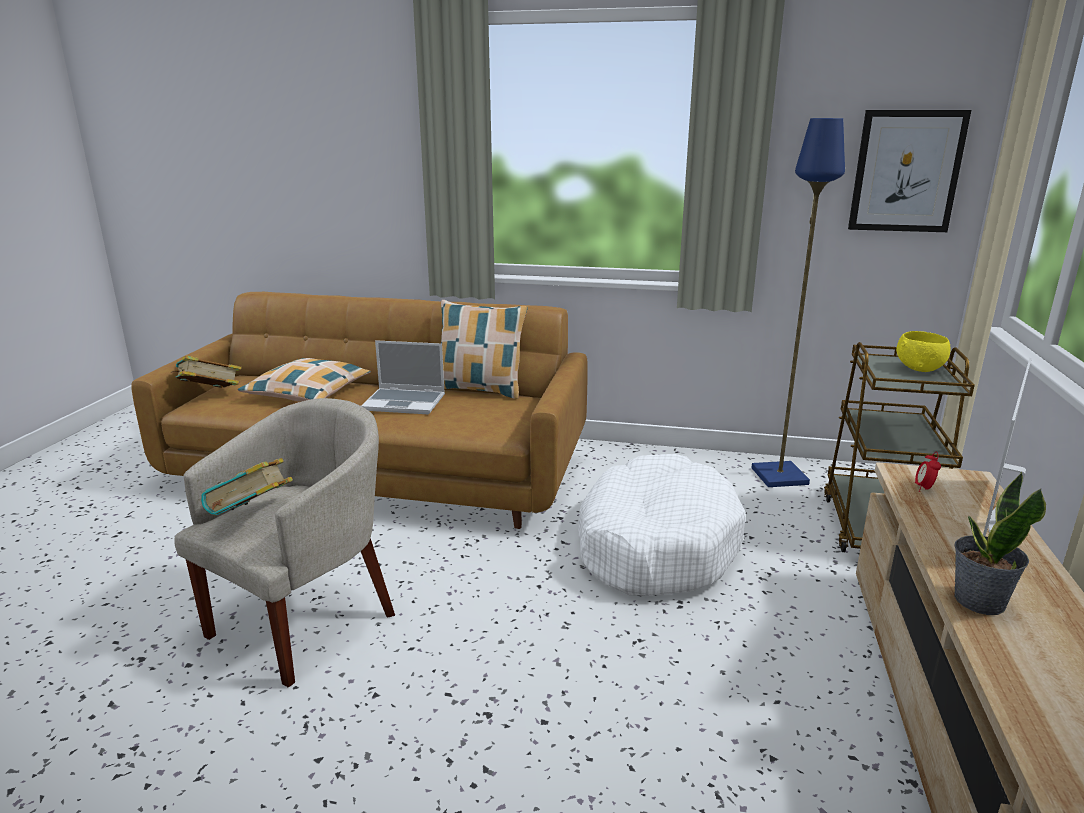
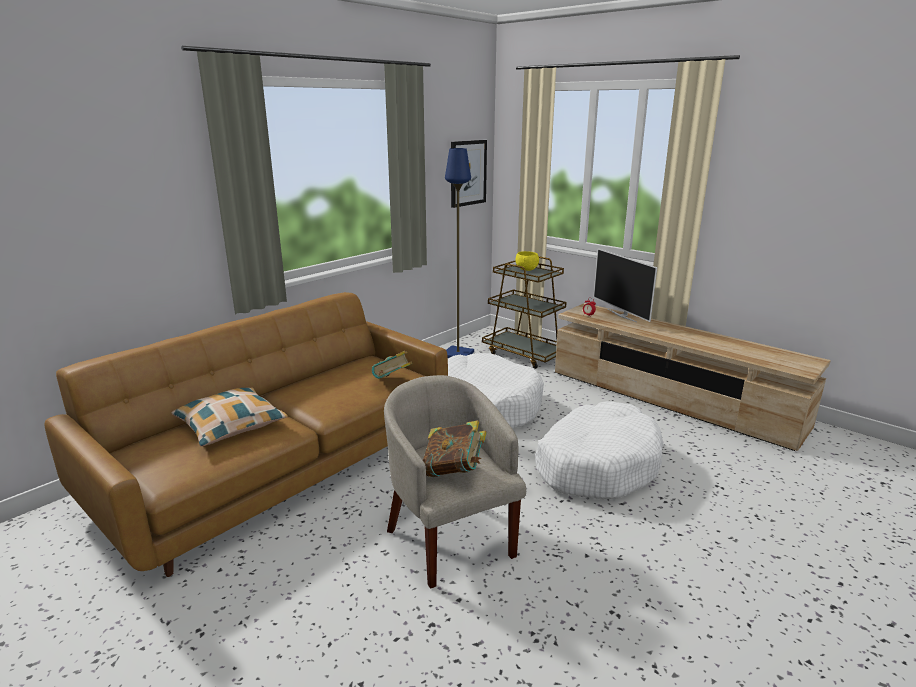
camera: 60 degrees left, 0 degrees up
(209, 395) = (152, 471): book -> book (393, 382)
(405, 402) = (316, 393): laptop -> none
(480, 390) = (330, 367): pillow -> none
(588, 707) = (597, 464): none -> white dog bed
(978, 601) = (670, 337): potted plant -> none

